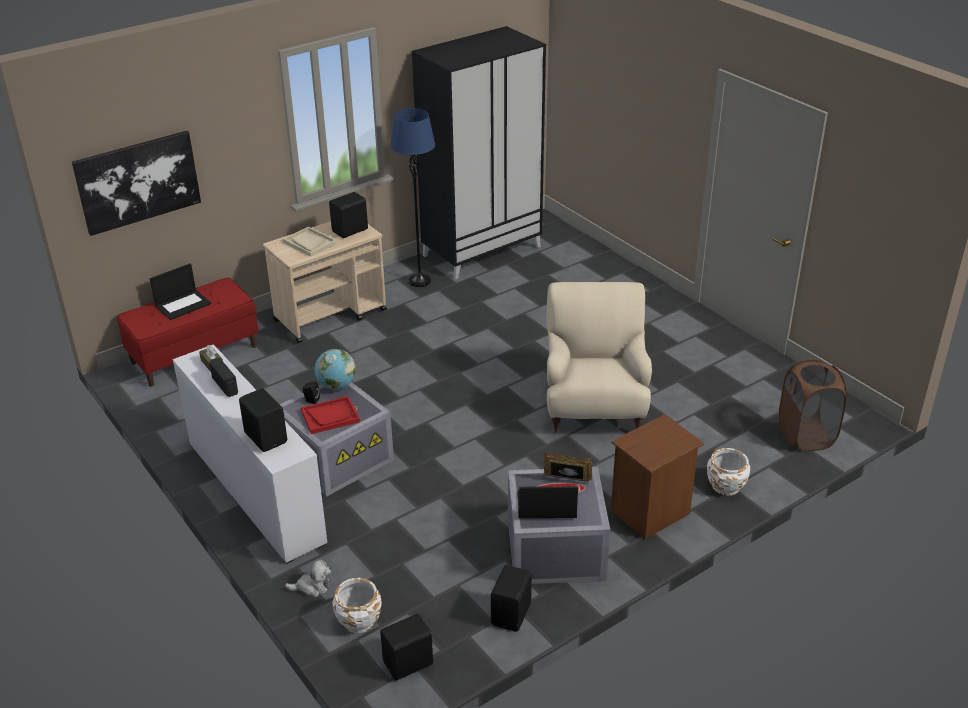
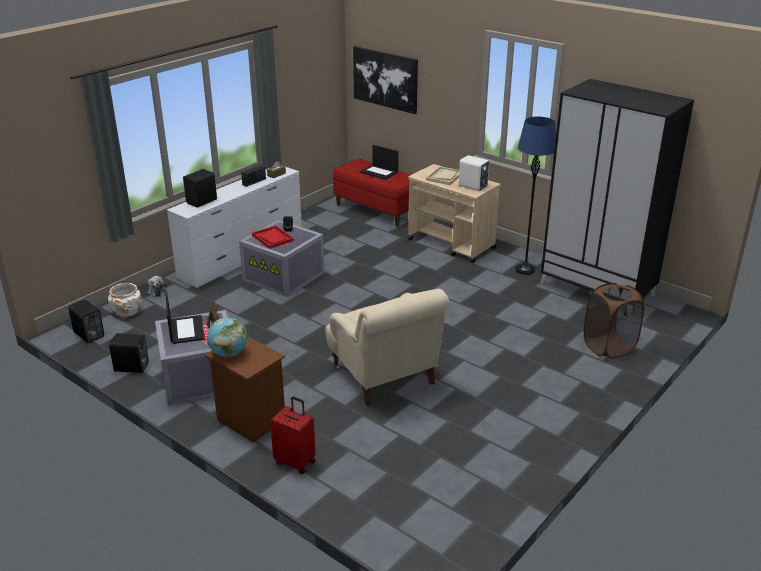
camera: 75 degrees right, 5 degrees down
(336, 386) = (308, 234): globe -> globe (229, 353)
(351, 230) = (473, 186): black speaker -> white speaker
(594, 408) = (384, 376): beige armchair -> beige armchair turned 75 degrees clockwise
(725, 486) = (296, 462): white planter -> red suitcase
(806, 436) = (392, 515): brown laundry basket -> brown laundry basket (608, 347)

